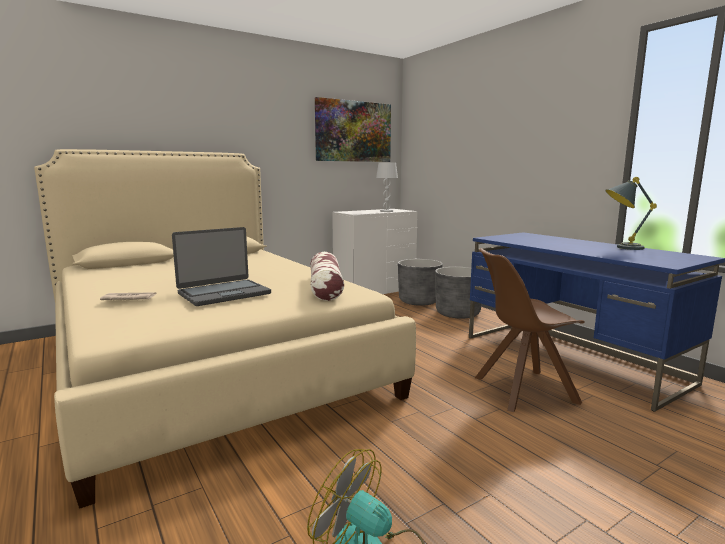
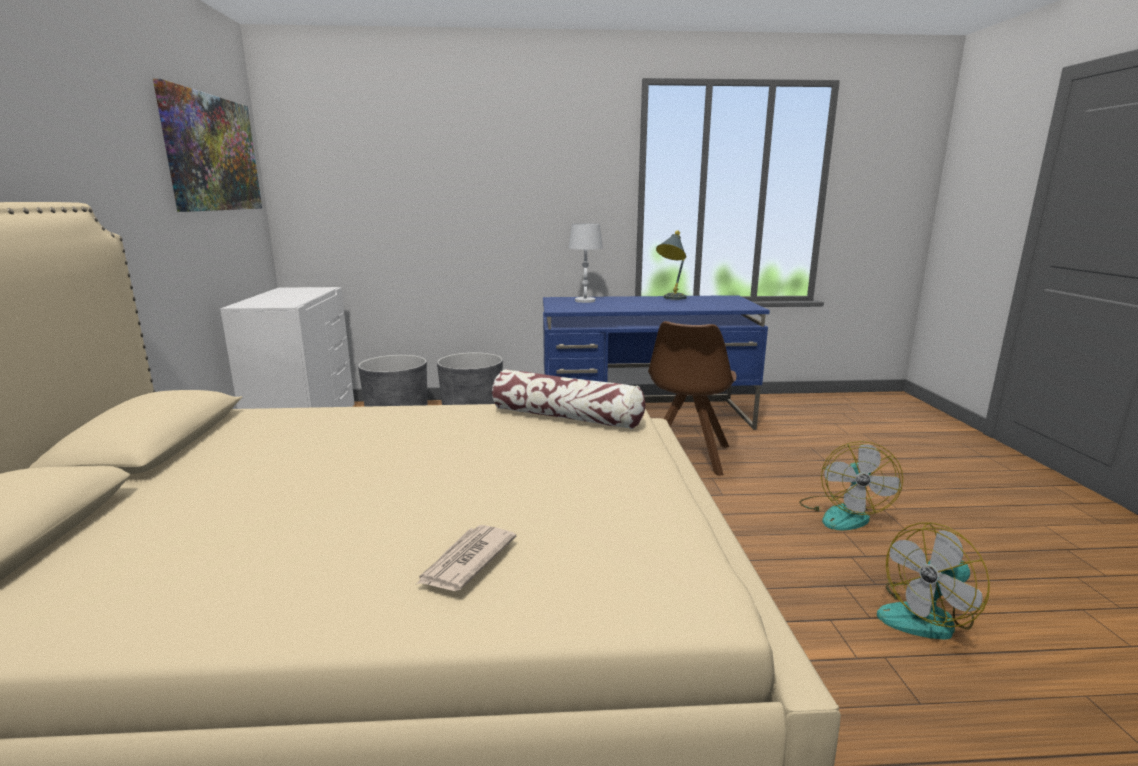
camera: 60 degrees left, 5 degrees up
(223, 293) = (532, 477): laptop -> none
(386, 211) = (307, 294): white table lamp -> white table lamp (585, 301)
(531, 490) = (843, 513): none -> fan

